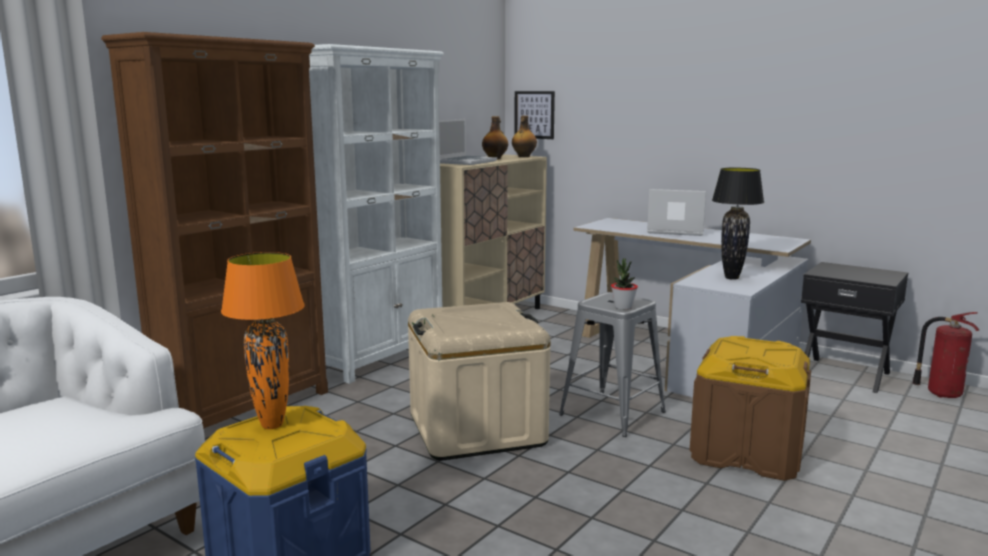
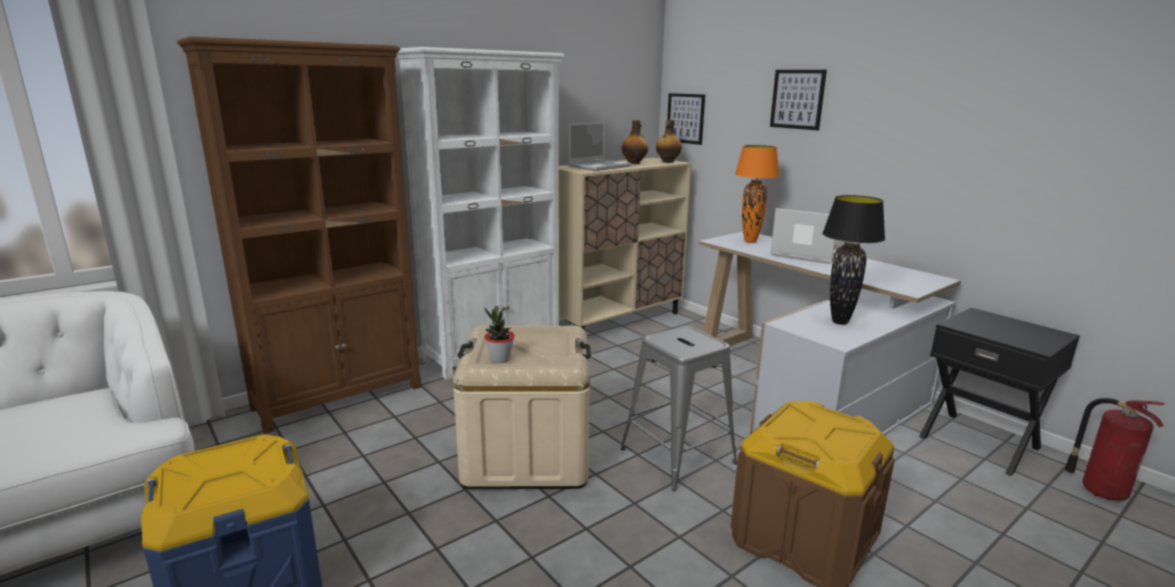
camera: 15 degrees right, 5 degrees up
(272, 425) = (223, 460): orange table lamp -> orange table lamp (750, 241)
(623, 307) = (685, 351): potted plant -> potted plant (500, 359)
(649, 92) = (797, 99): none -> picture

